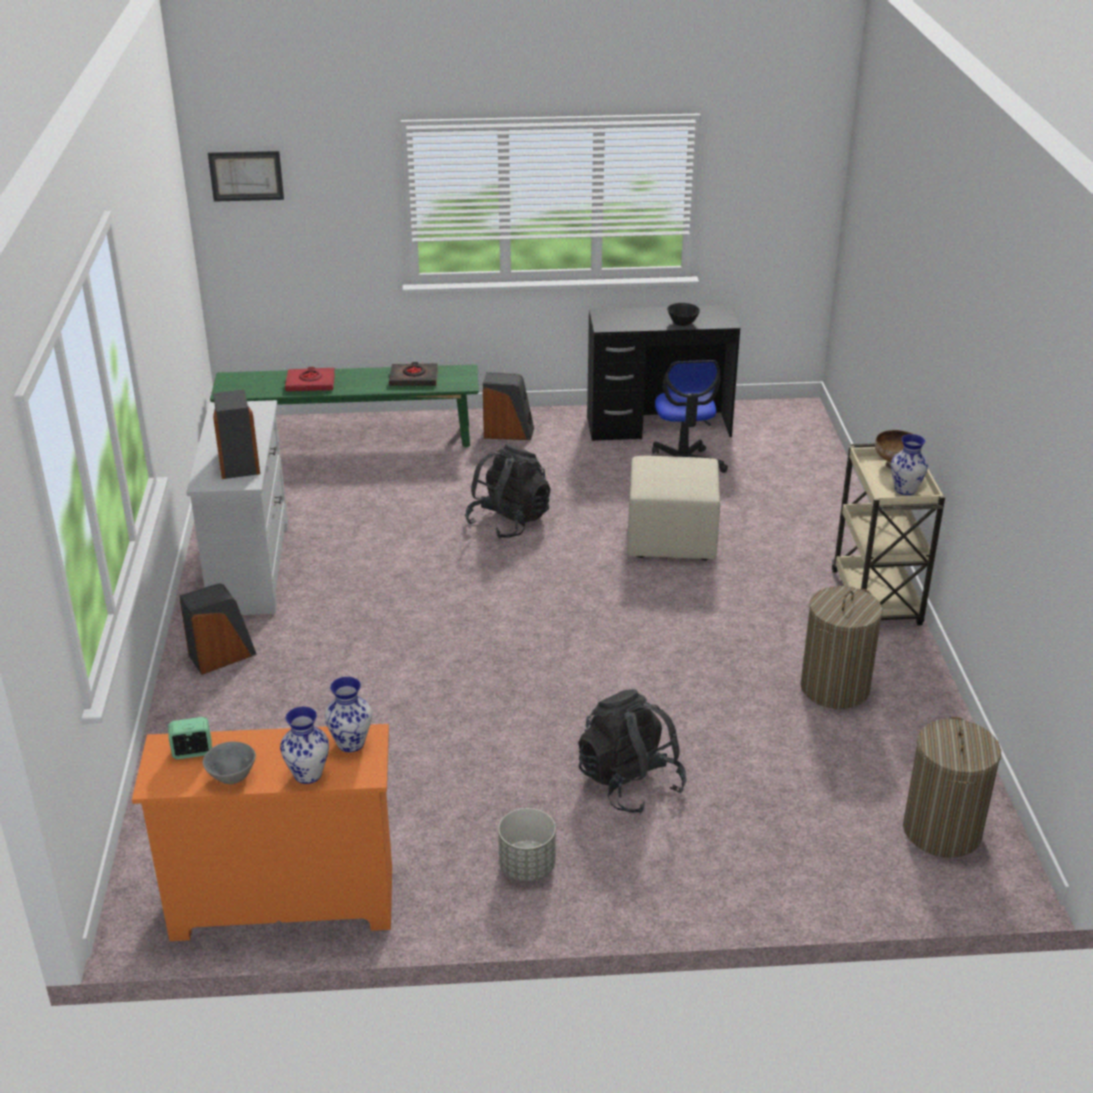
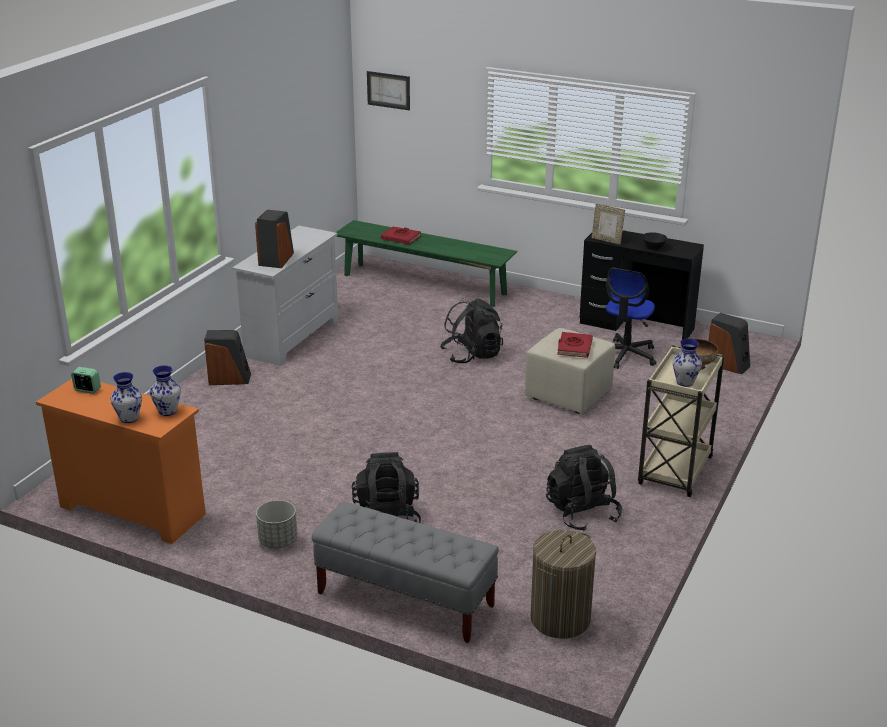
camera: 30 degrees right, 5 degrees down
(231, 775) = (92, 406): grey bowl -> none
(414, 378) = (467, 249): black book -> none
(508, 432) = (528, 305): speaker -> speaker (727, 364)
(620, 326) = (607, 240): none -> picture frame
(684, 478) = (574, 348): none -> red book
(756, 881) = (405, 600): none -> grey bench
(834, 688) = (582, 513): laundry basket -> black backpack

